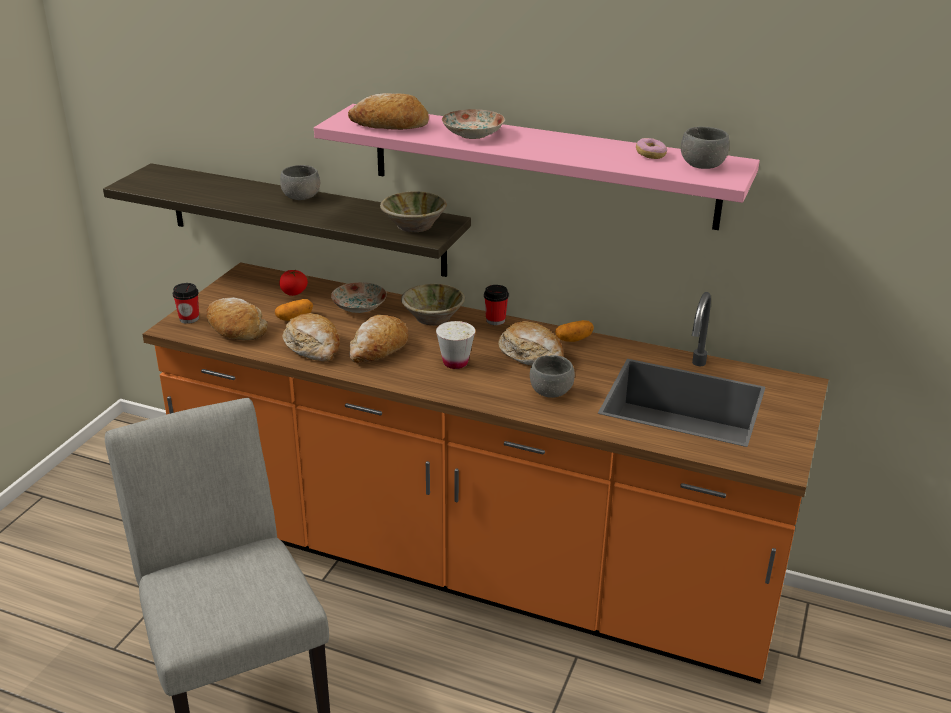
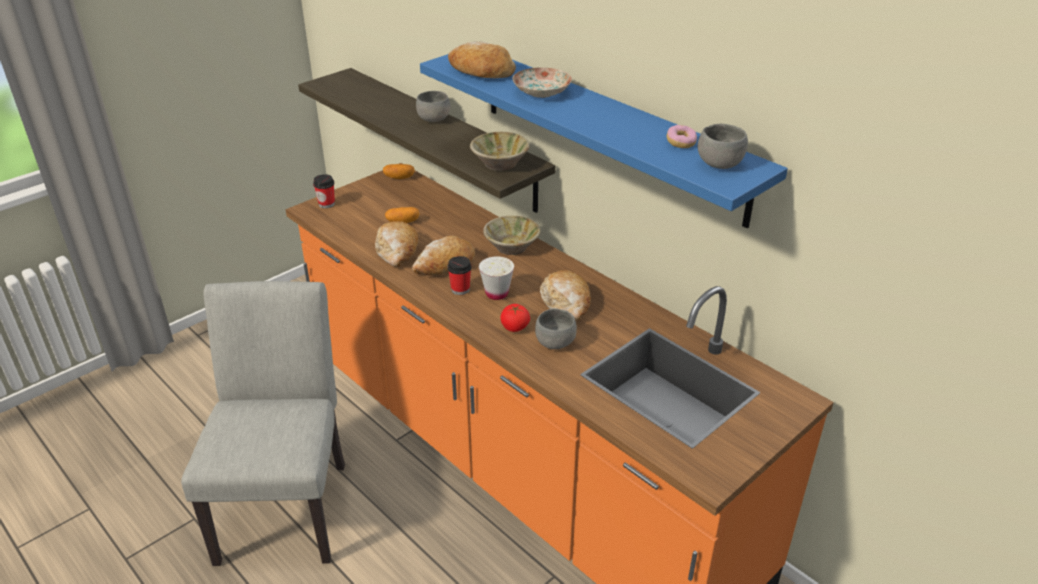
camera: 25 degrees right, 5 degrees up
(235, 329) = (352, 221): bread -> none
(294, 292) = (420, 198): tomato -> tomato (514, 327)
(358, 307) = (459, 223): plate -> none
(495, 320) = (561, 262): cup -> cup (460, 289)
(541, 165) = (608, 131): pink shelf -> blue shelf
(573, 339) = (615, 297): potato -> potato (399, 177)

